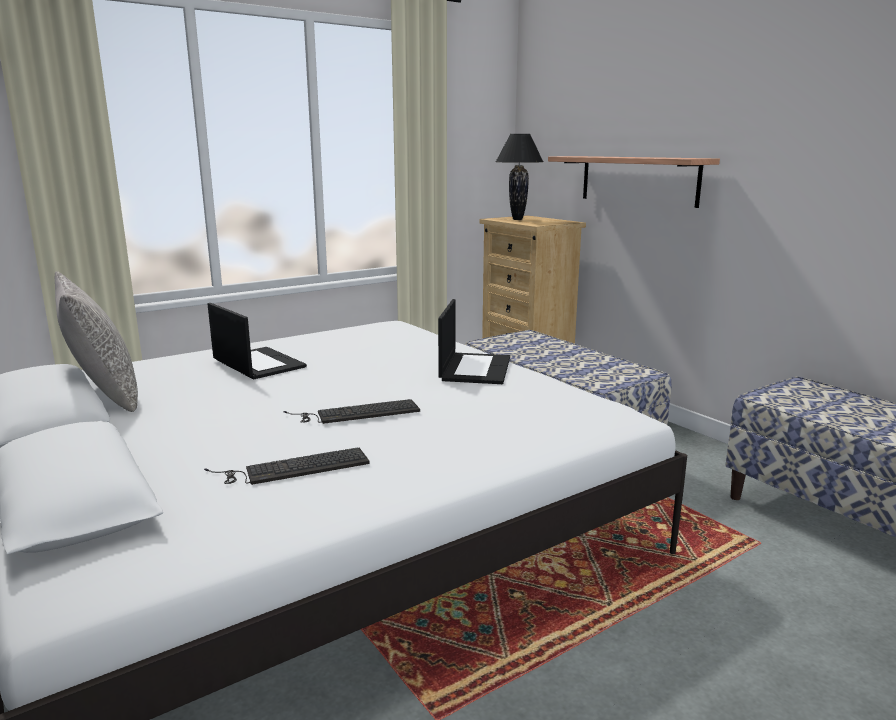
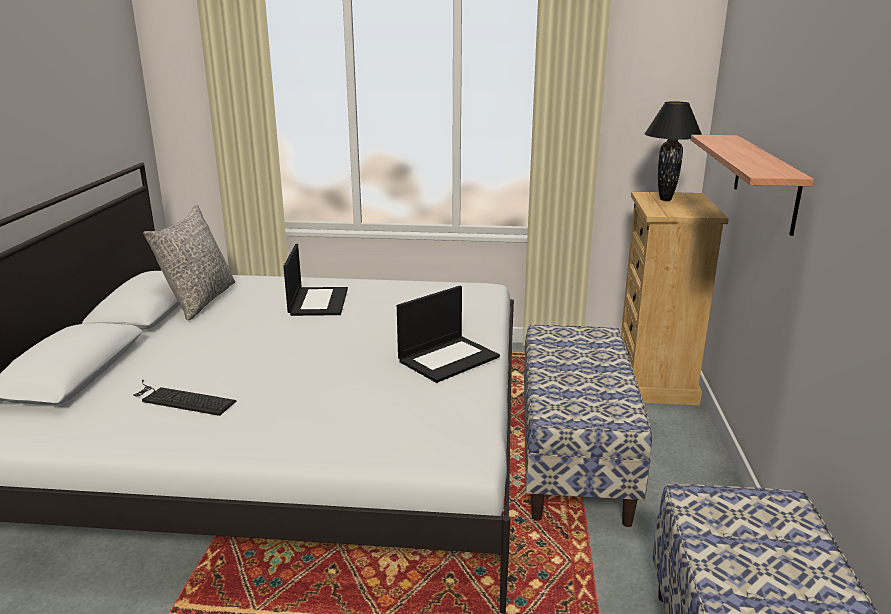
camera: 40 degrees right, 5 degrees up
(355, 413) = (287, 370): keyboard -> none

